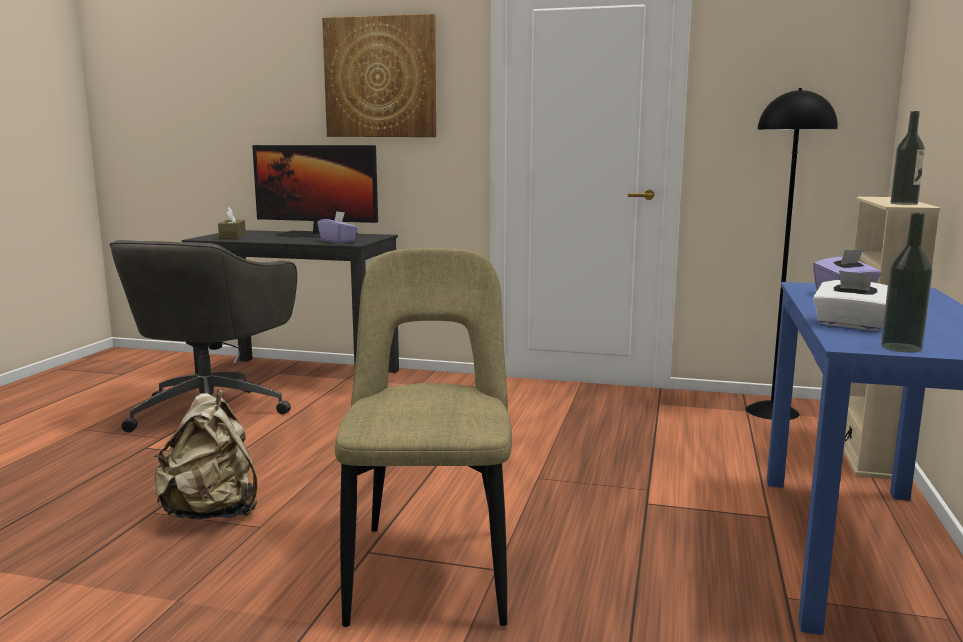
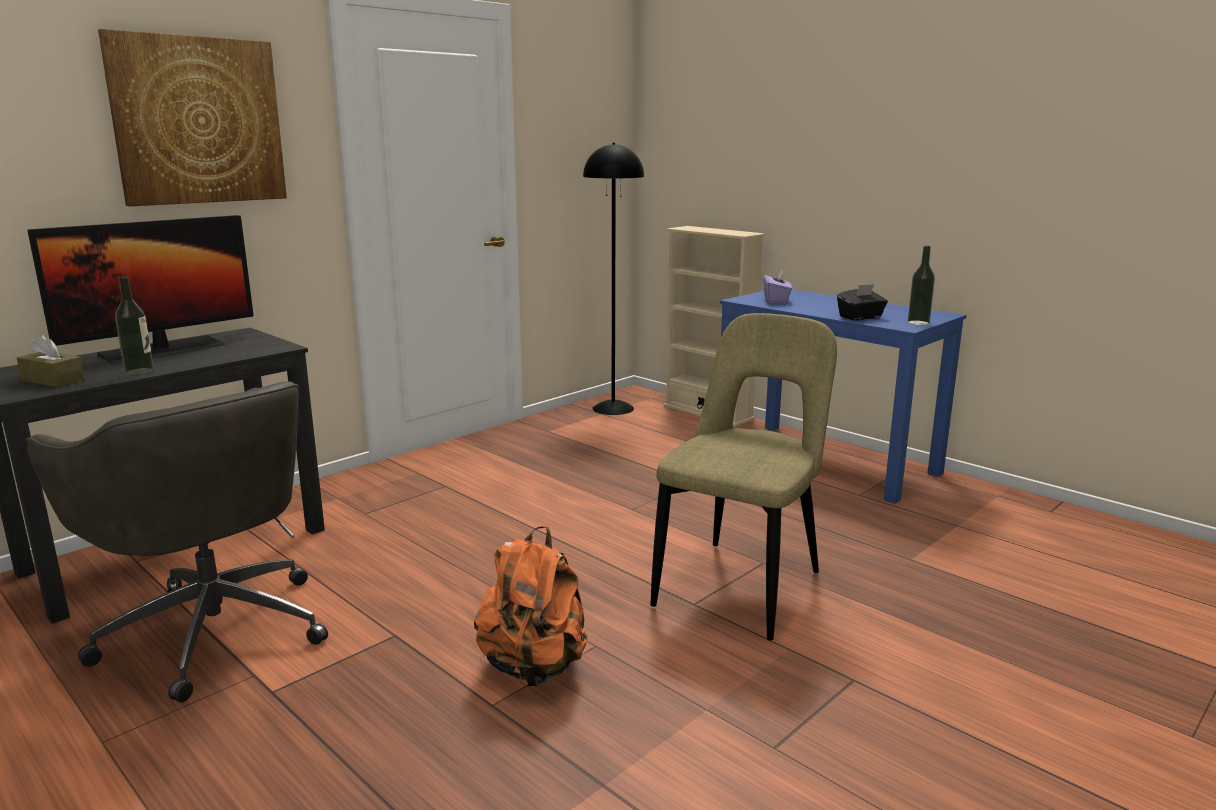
camera: 60 degrees left, 5 degrees up
(212, 512) = (534, 667): beige backpack -> orange backpack
(338, 241) = (249, 349): purple tissue box -> none
(431, 568) = (742, 585): beige chair -> beige chair turned 90 degrees clockwise
(851, 325) = (860, 317): white tissue box -> black tissue box
(904, 203) = (740, 232): bottle -> bottle (139, 372)

